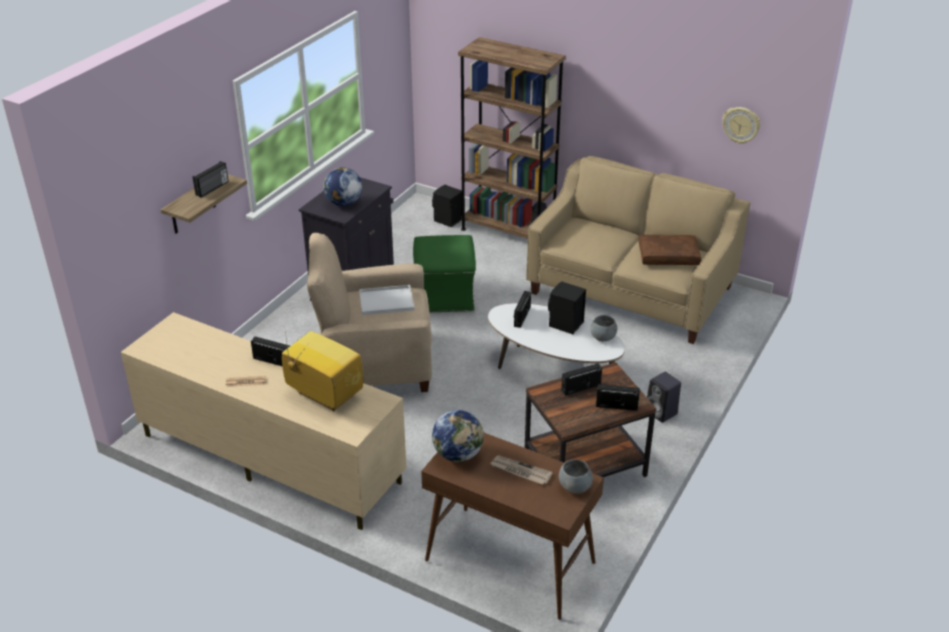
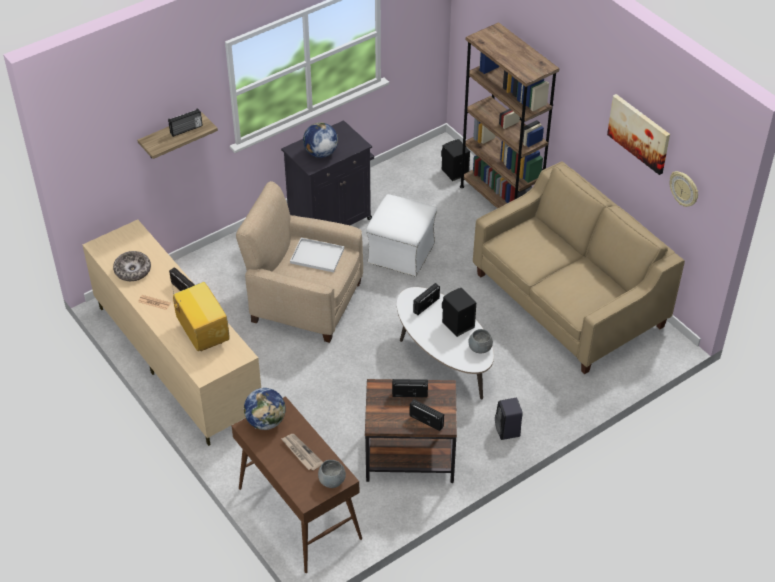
camera: 25 degrees right, 10 degrees up
(199, 359) = (133, 270): none -> bowl
(445, 296) = (401, 254): green ottoman -> white ottoman
(668, 256) = (588, 287): brown pillow -> none
(676, 87) = (639, 133): none -> picture

